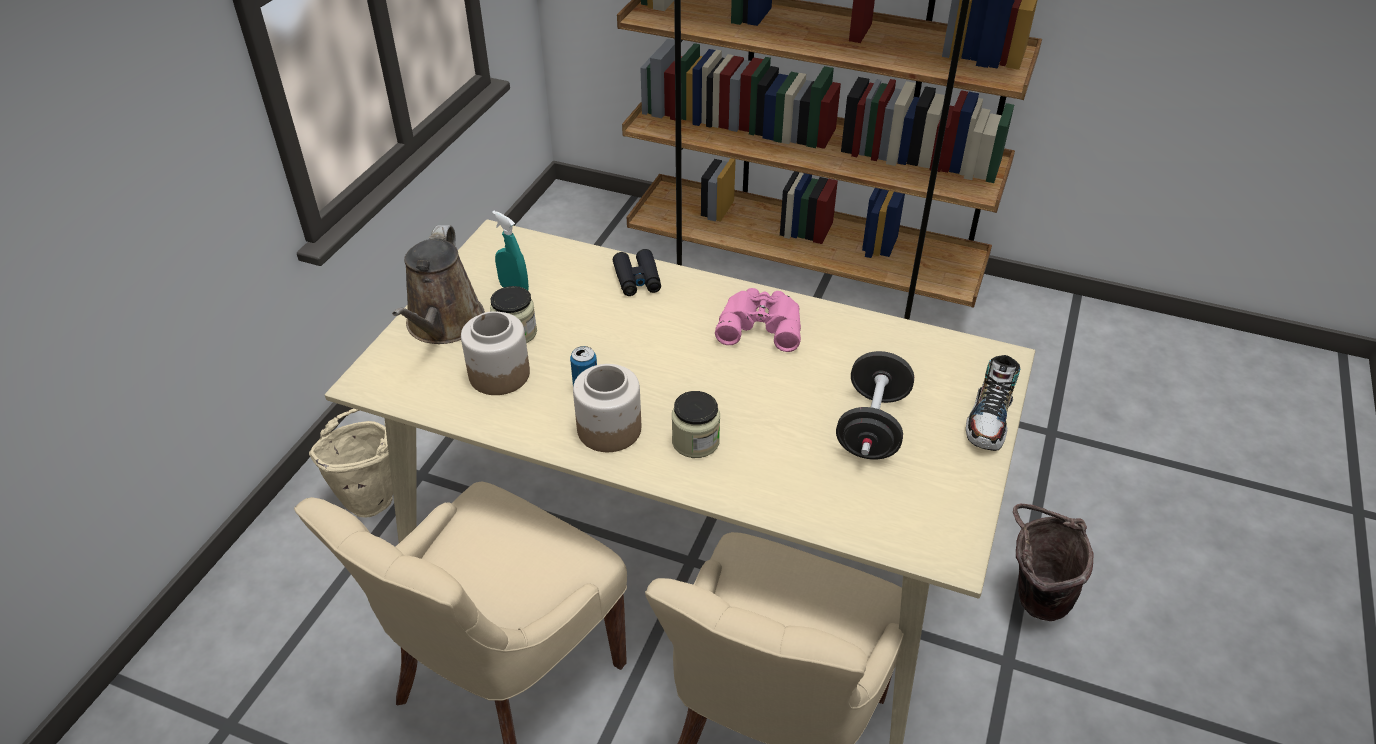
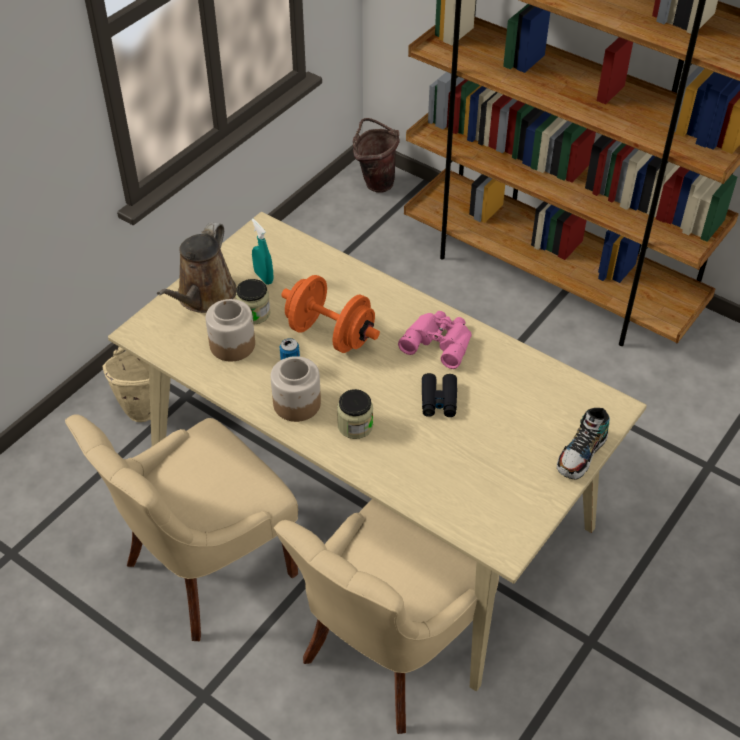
camera: 15 degrees right, 5 degrees up
(622, 340) = (330, 334): none -> orange dumbbell
(637, 279) = (358, 285): black binoculars -> black binoculars (439, 400)
(872, 427) = (489, 441): black dumbbell -> none
(1032, 598) = (631, 598): brown bucket -> brown bucket (375, 182)

